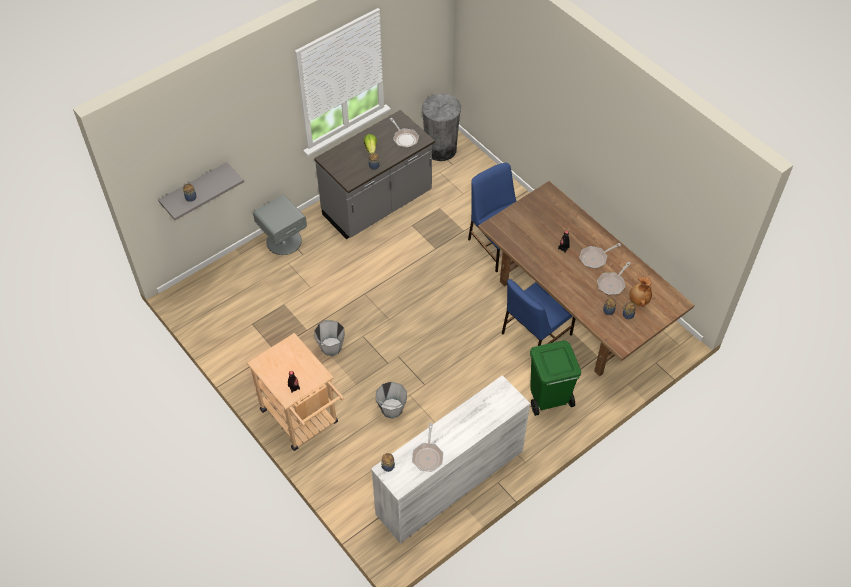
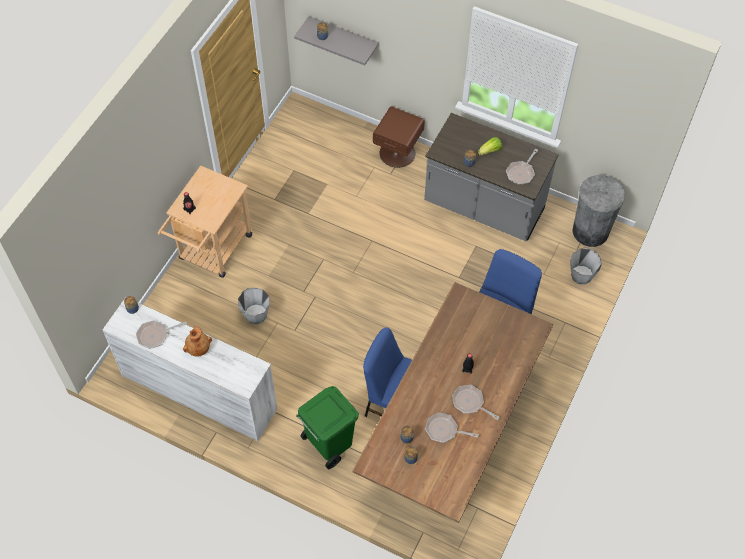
camera: 65 degrees right, 5 degrees up
(283, 240) = (397, 152): grey nightstand -> brown nightstand
(331, 347) = (299, 239): grey bucket -> grey bucket (581, 275)
(638, 300) = (435, 462): brown vase -> brown vase (198, 348)

